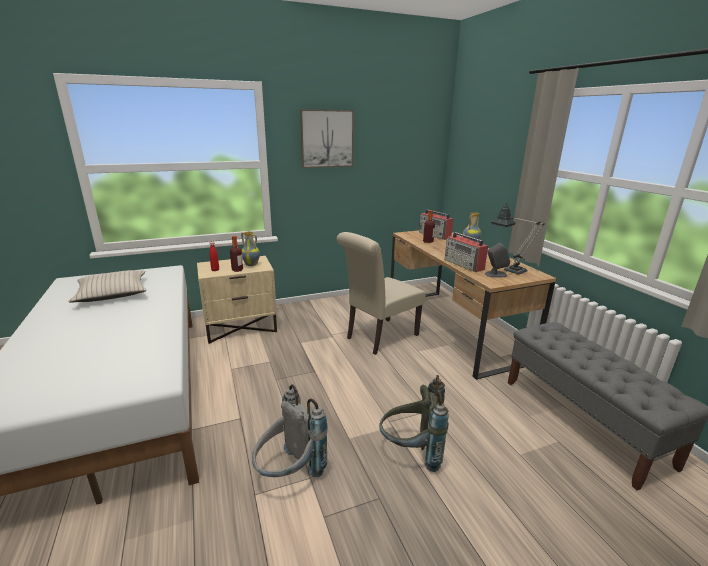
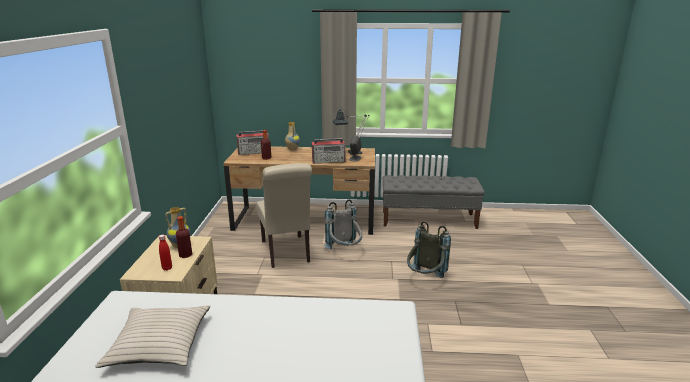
camera: 65 degrees left, 0 degrees up
(289, 474) = (421, 332): grey backpack -> grey backpack (344, 251)
(327, 139) = (154, 83): picture -> none

